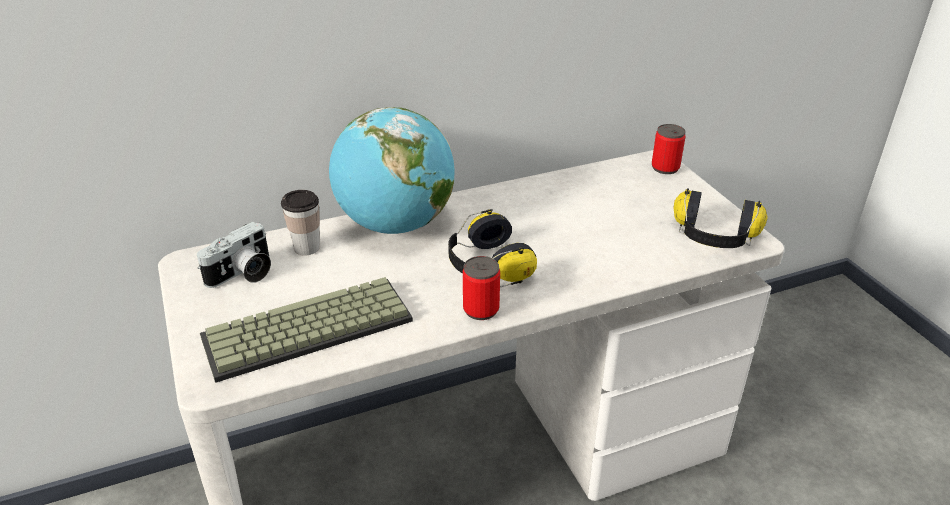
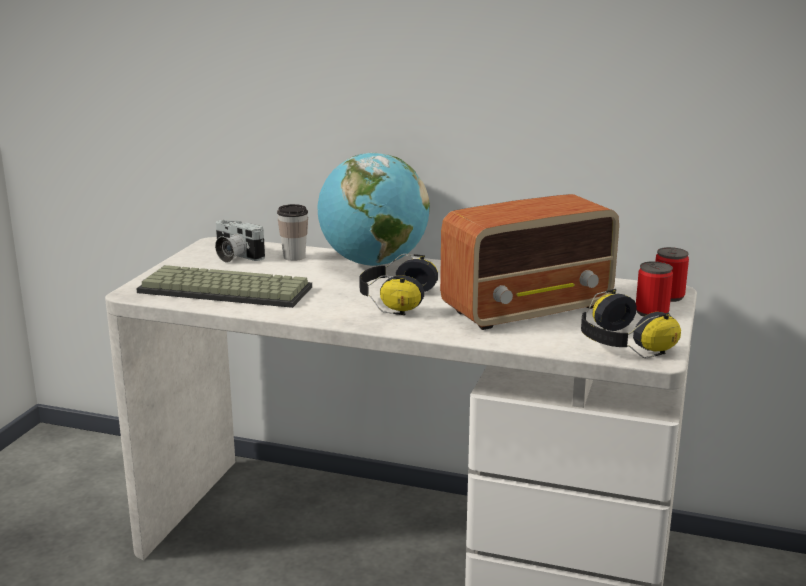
camera: 40 degrees right, 15 degrees down
(243, 274) = (234, 256): camera -> camera turned 45 degrees clockwise
(481, 309) = (347, 317): can -> can (651, 312)
(600, 227) = (529, 309): none -> radio

